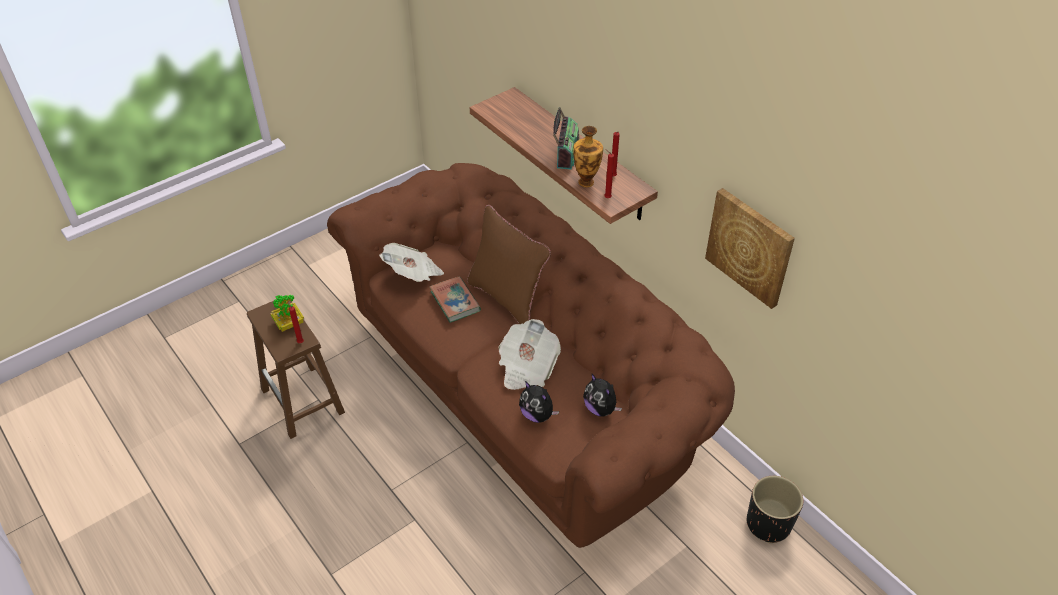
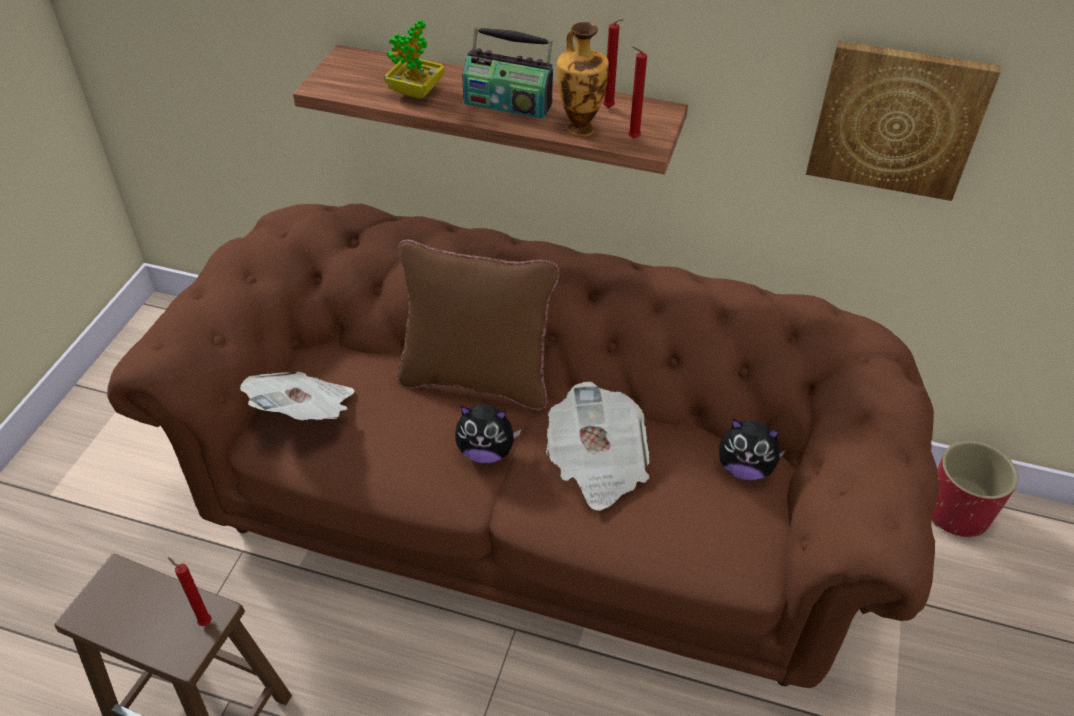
camera: 35 degrees left, 0 degrees up
(289, 323) = (156, 601): potted plant -> potted plant (416, 91)
(455, 301) = (407, 422): book -> none
(537, 414) = (672, 525): plush toy -> plush toy (486, 452)
(565, 153) = (508, 103): radio -> radio turned 135 degrees clockwise
(769, 524) = (957, 512): black planter -> red planter

